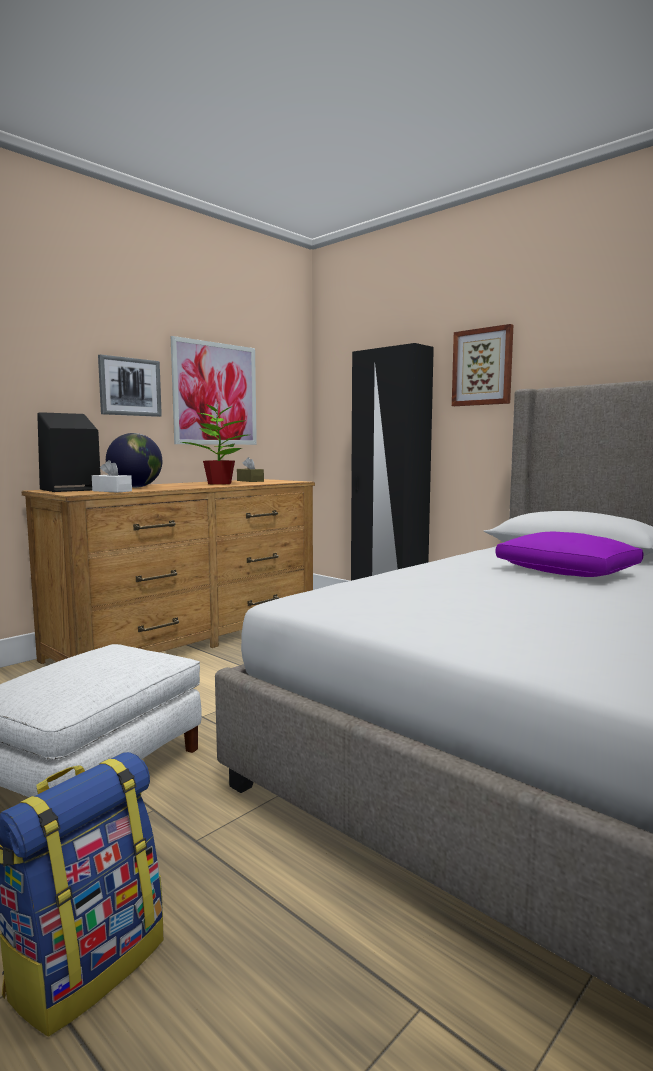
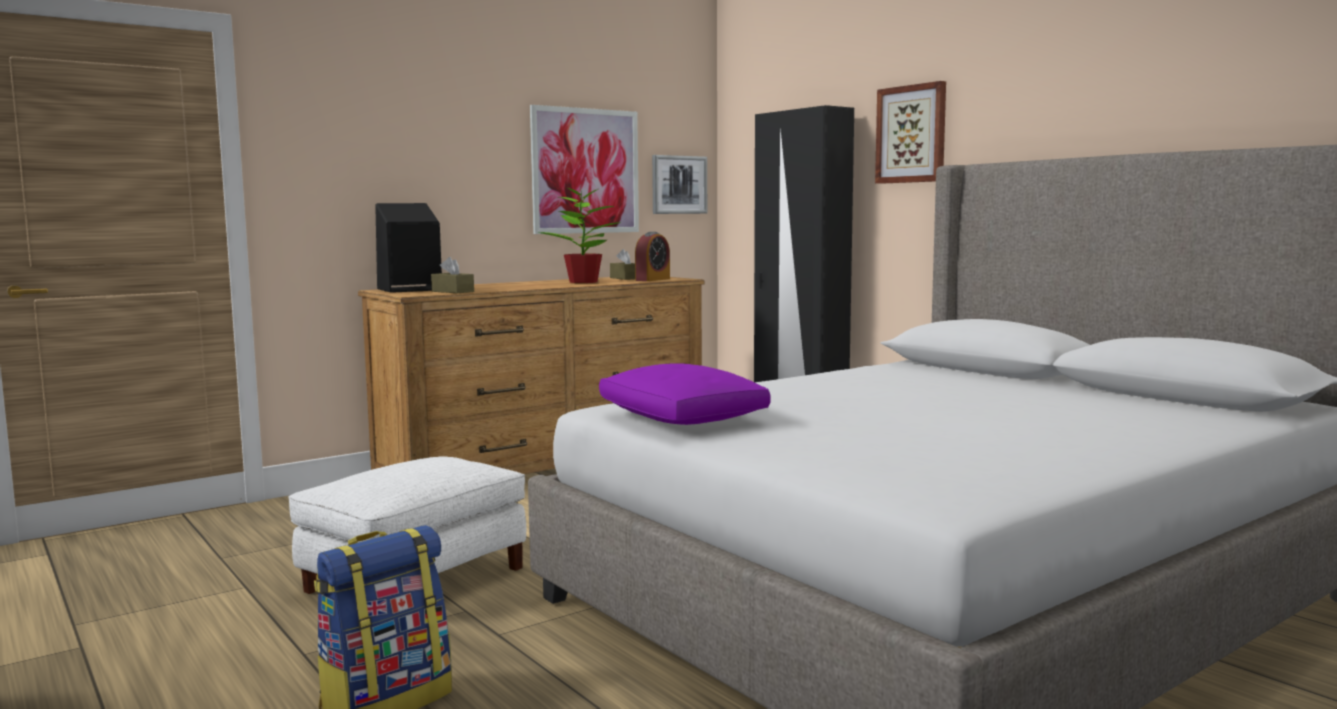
camera: 10 degrees right, 0 degrees up
(112, 491) = (452, 291): white tissue box -> brown tissue box
(129, 387) = (480, 168): picture -> picture (679, 185)
(135, 487) = (482, 287): globe -> none
(274, 482) = (652, 279): none -> alarm clock
(567, 572) = (936, 390): purple pillow -> purple pillow (683, 418)

